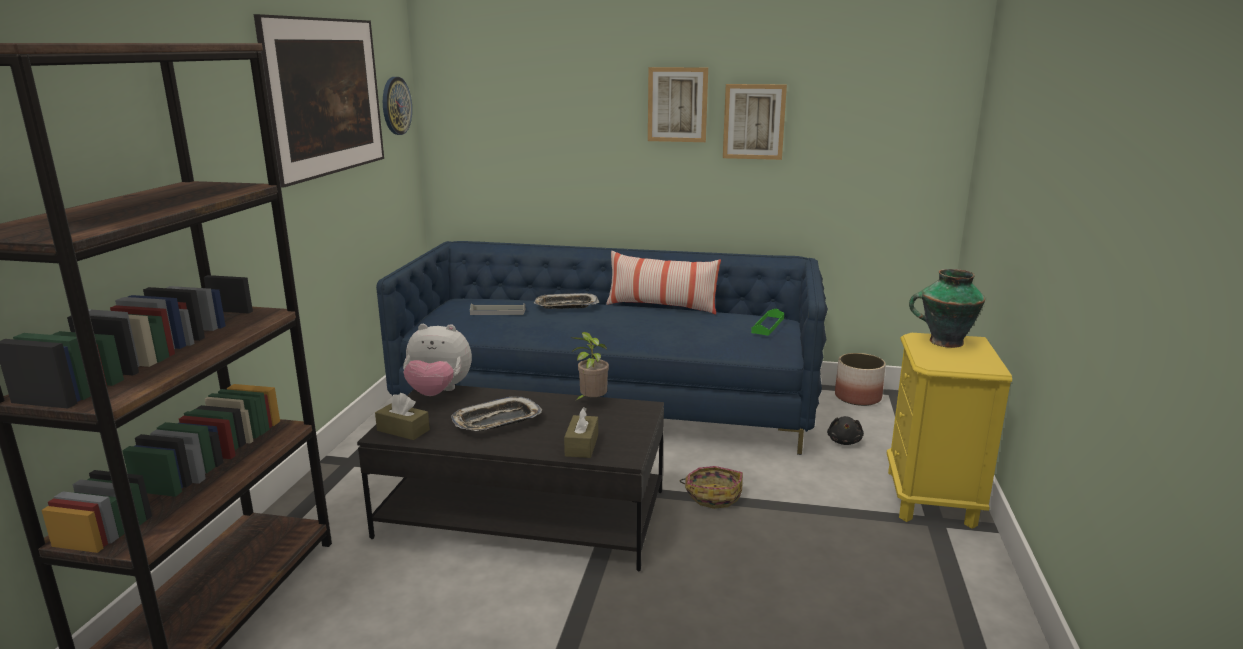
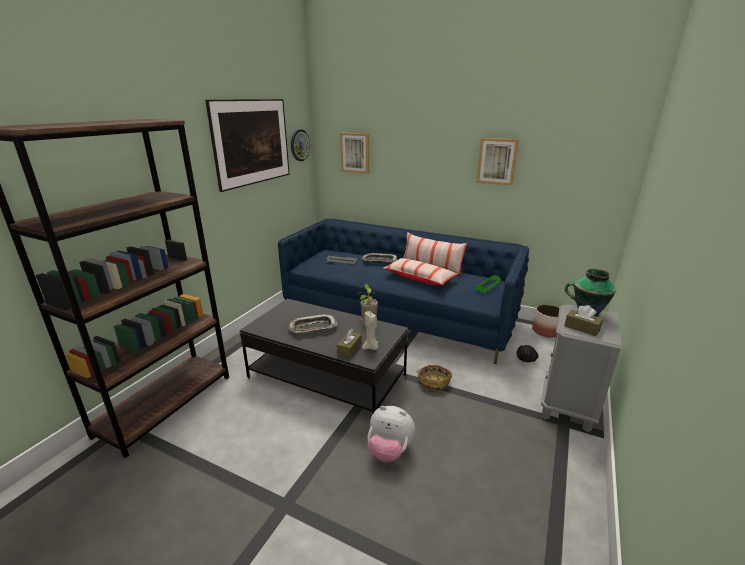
camera: 15 degrees right, 5 degrees up
(403, 430) = (264, 326): brown tissue box -> brown tissue box (582, 328)
(438, 392) = (292, 305): plush toy -> plush toy (389, 451)
(618, 438) = (371, 347): none -> beige candle
(650, 326) = (419, 278): none -> pillow
(677, 104) = (452, 149): picture -> picture (355, 153)
(931, 498) = (567, 406): yellow nightstand -> grey nightstand

